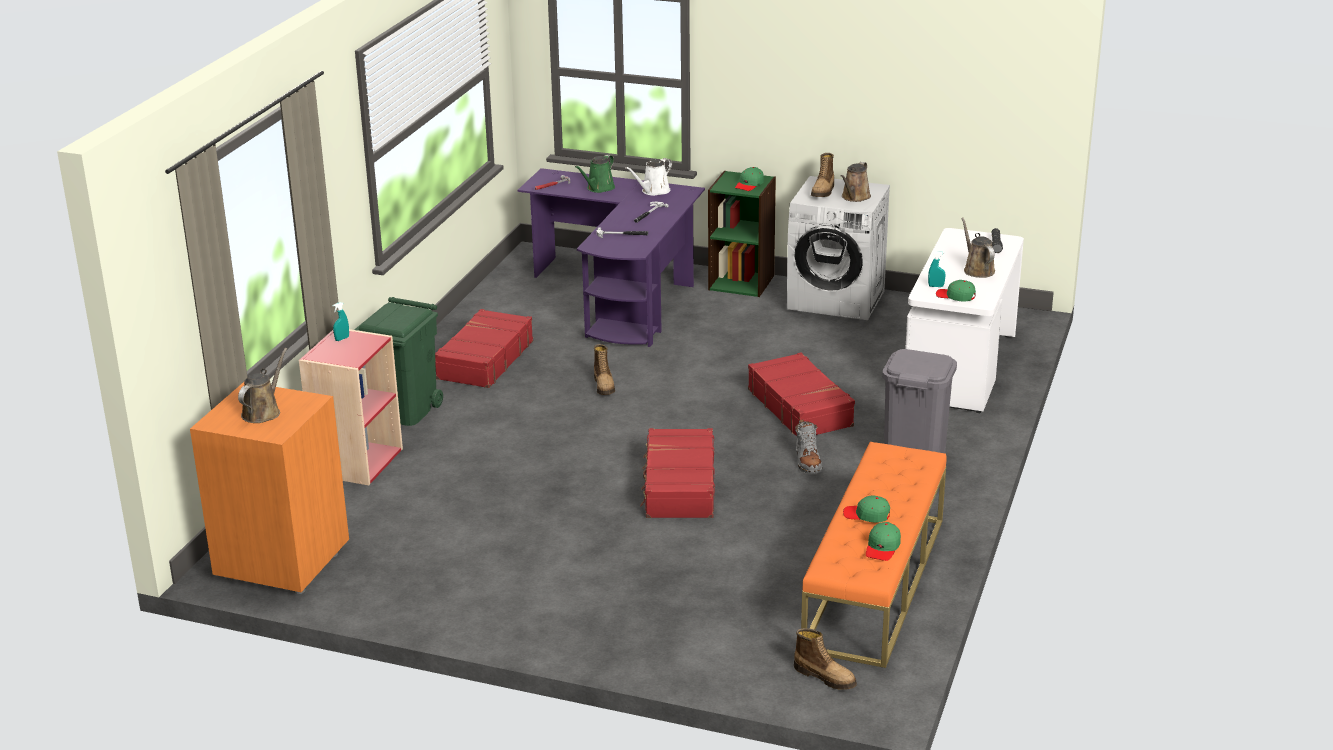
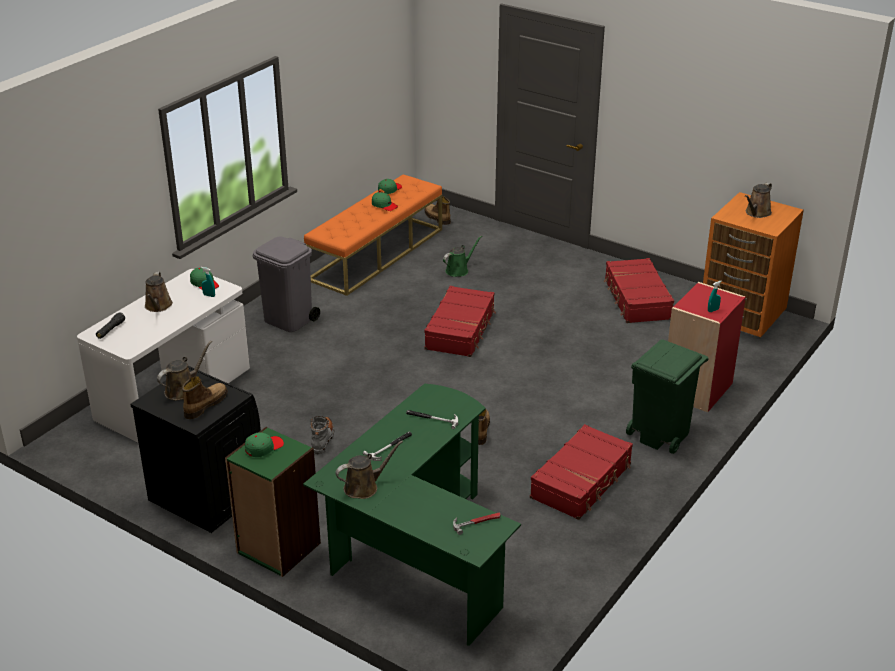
camera: 165 degrees left, 5 degrees up
(598, 188) = (424, 505): green watering can -> green watering can (459, 270)
(622, 295) = (415, 552): purple desk -> green desk
(653, 191) = (364, 487): white watering can -> brown watering can
(800, 407) = (332, 379): red suitcase -> red suitcase (636, 299)
(807, 462) = (360, 333): grey boot -> grey boot (322, 439)
(836, 302) = (206, 496): white washing machine -> black washing machine

